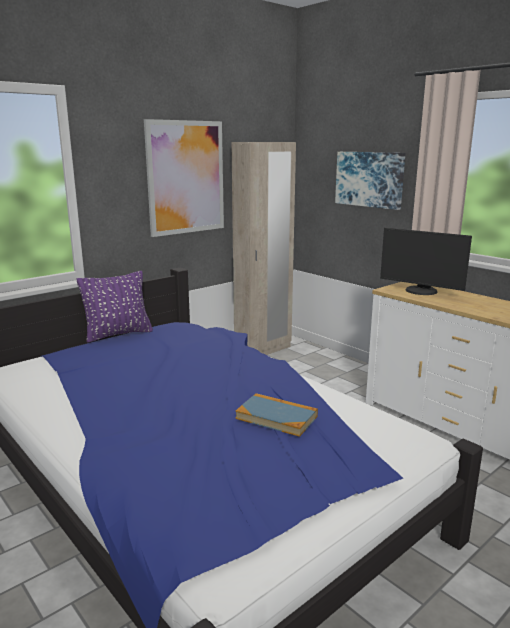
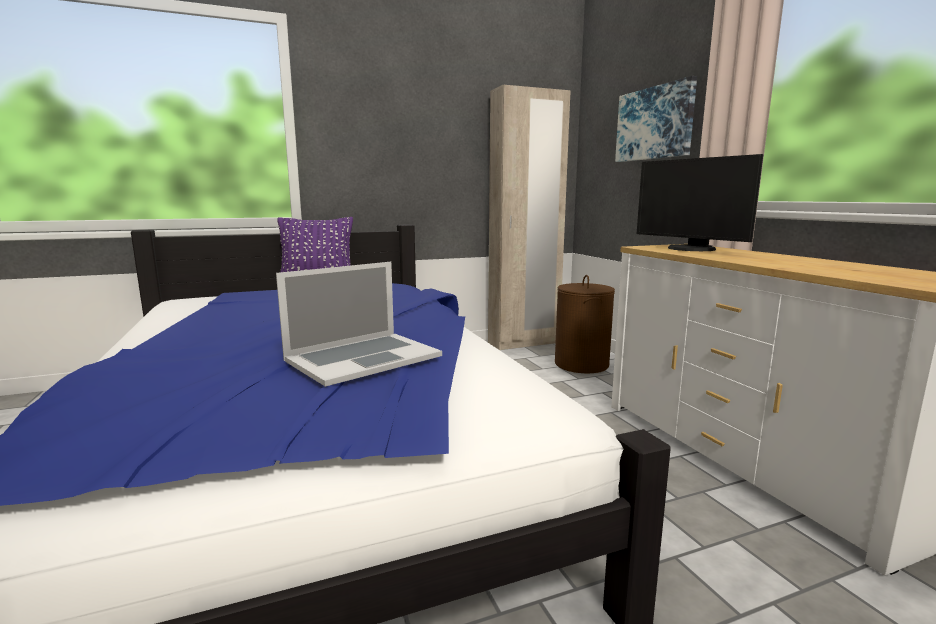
camera: 20 degrees right, 5 degrees down
(186, 177) = (431, 128): picture -> none
(276, 417) = (363, 358): book -> laptop
(321, 366) = (581, 364): none -> brown laundry basket

